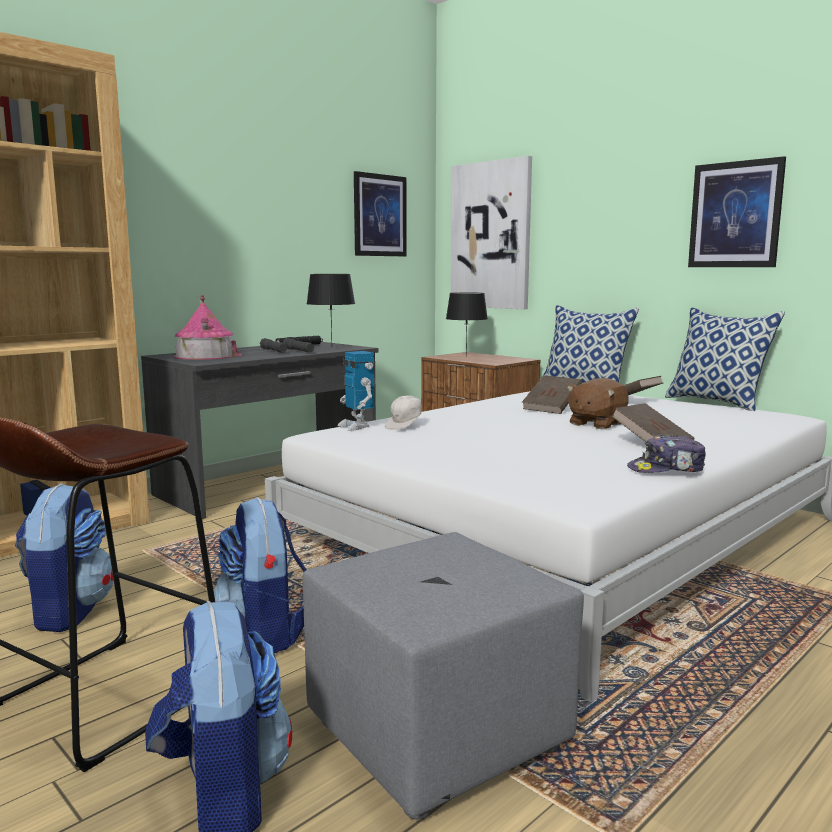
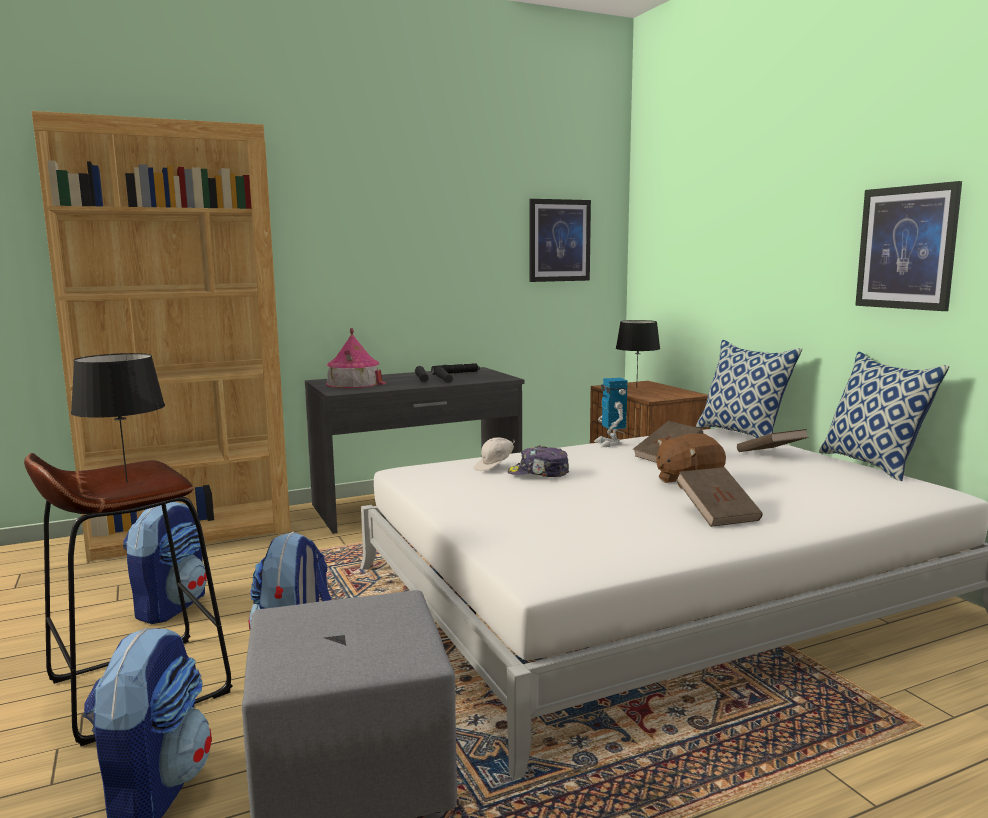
camera: 20 degrees right, 0 degrees up
(331, 347) = (480, 377): black table lamp -> black table lamp (126, 482)
(356, 426) = (450, 464): toy robot -> toy robot (610, 443)
(491, 235) = (674, 260): picture -> none
(667, 469) = (687, 548): cap -> cap (538, 473)

